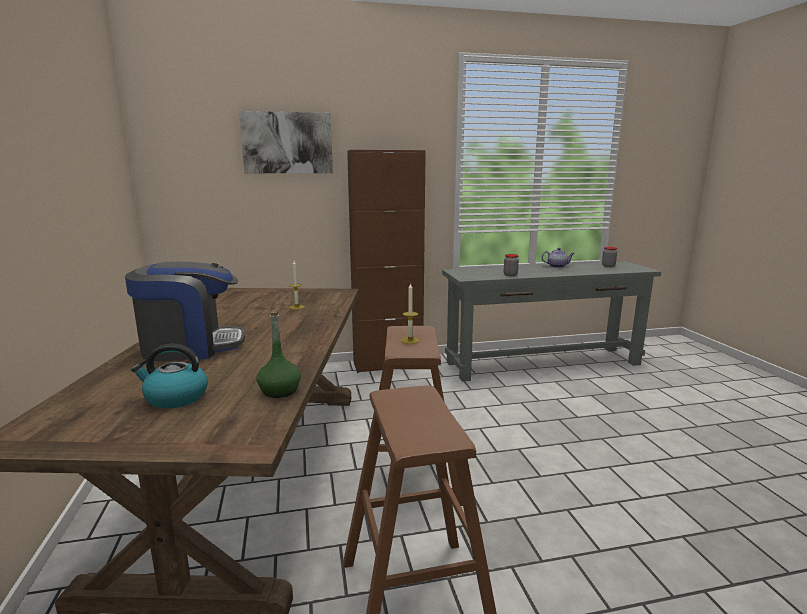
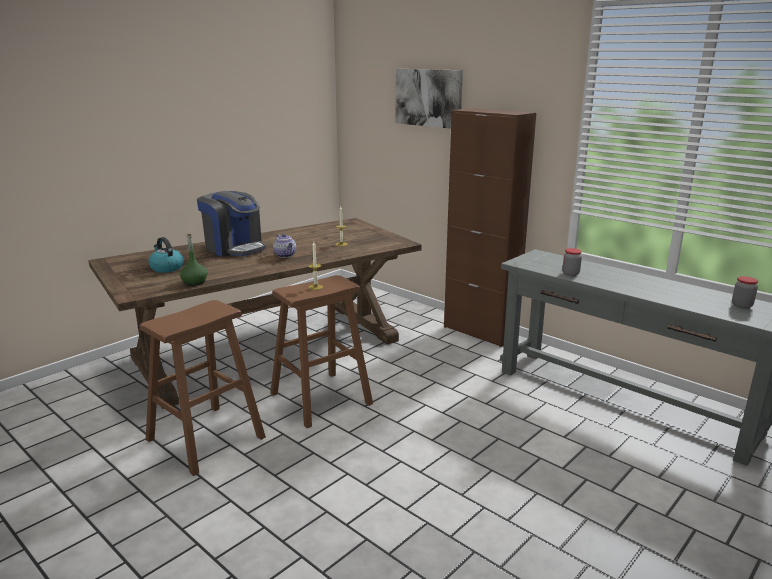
camera: 55 degrees right, 5 degrees up
(557, 266) = (668, 284): teapot -> teapot (285, 255)

